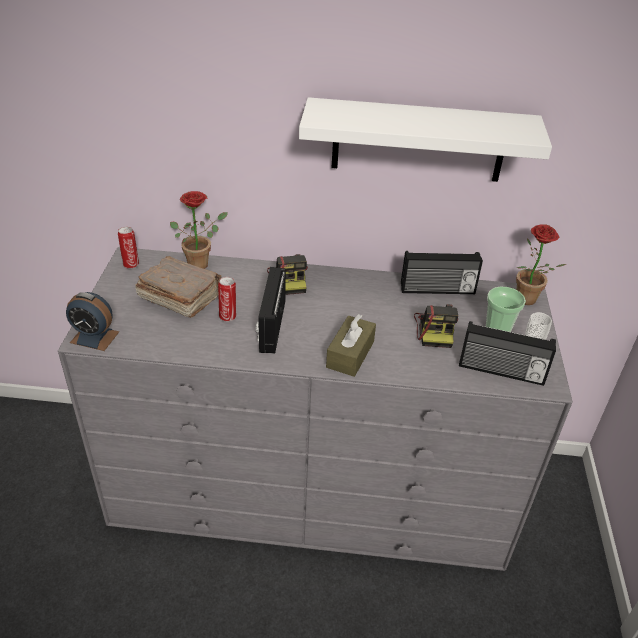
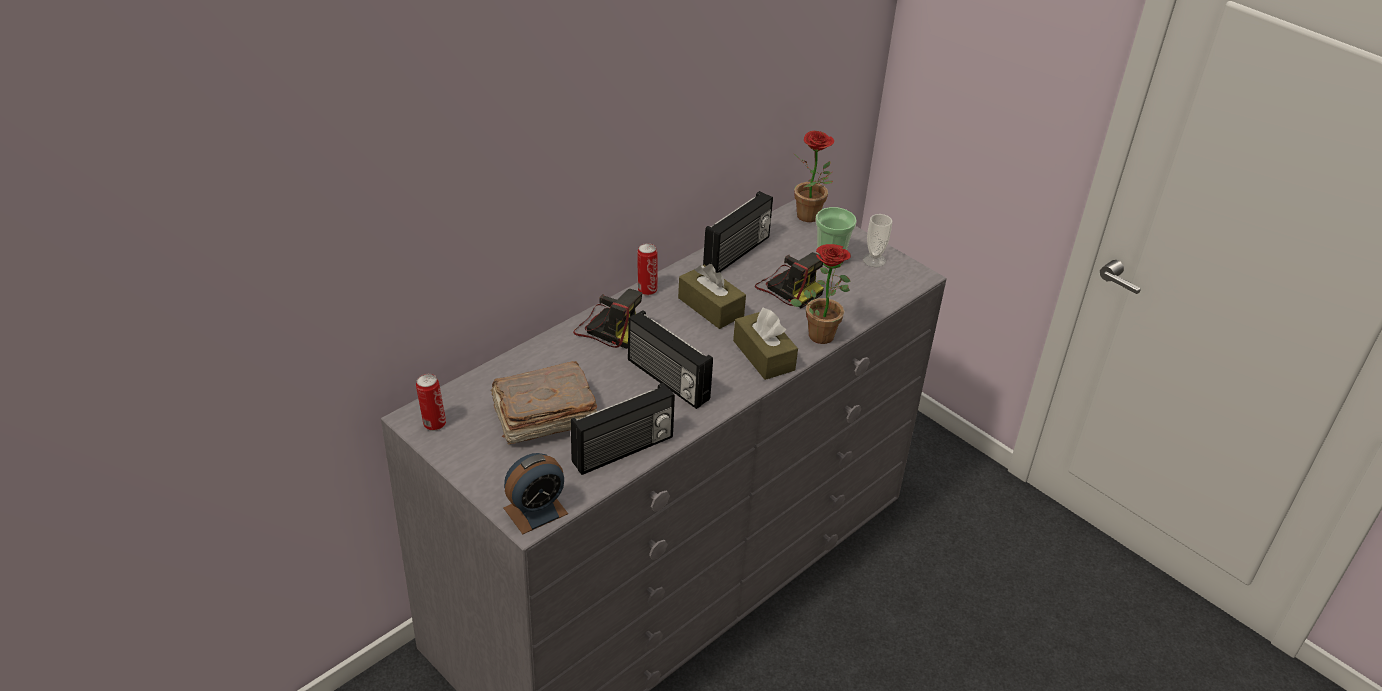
camera: 50 degrees left, 0 degrees up
(202, 263) = (501, 371): potted plant -> potted plant (820, 332)
(228, 316) = (617, 400): can -> can (647, 290)
(366, 307) = (710, 307): none -> brown tissue box
(418, 141) = (684, 102): white shelf -> none
(501, 371) = (877, 288): radio -> radio (623, 451)

